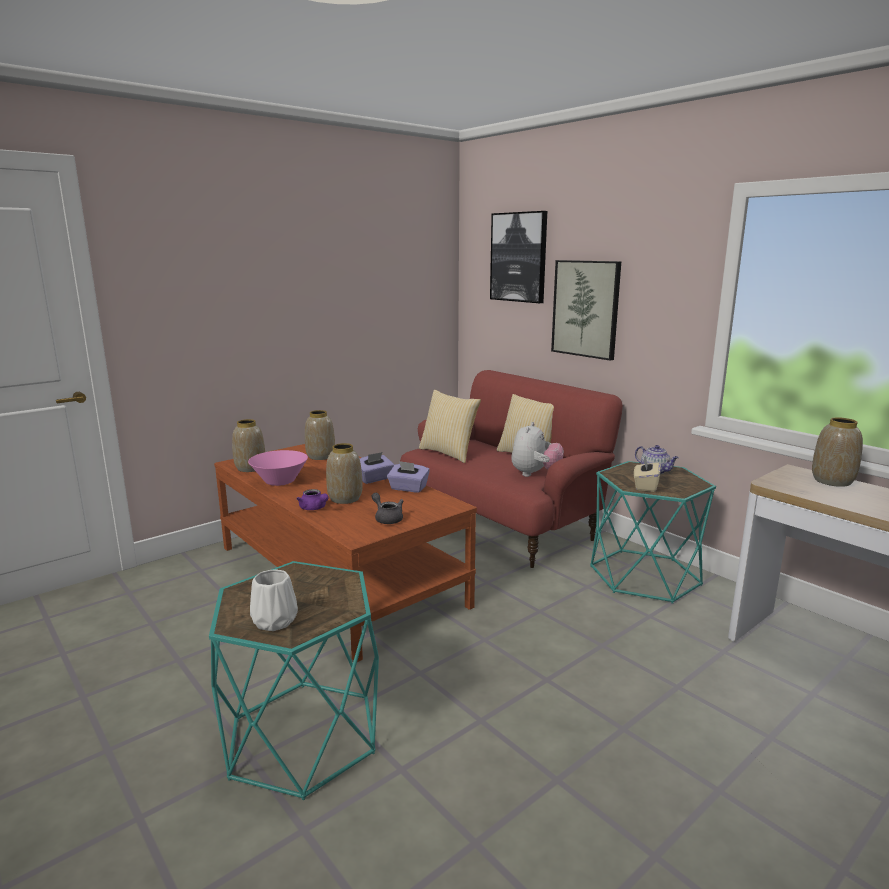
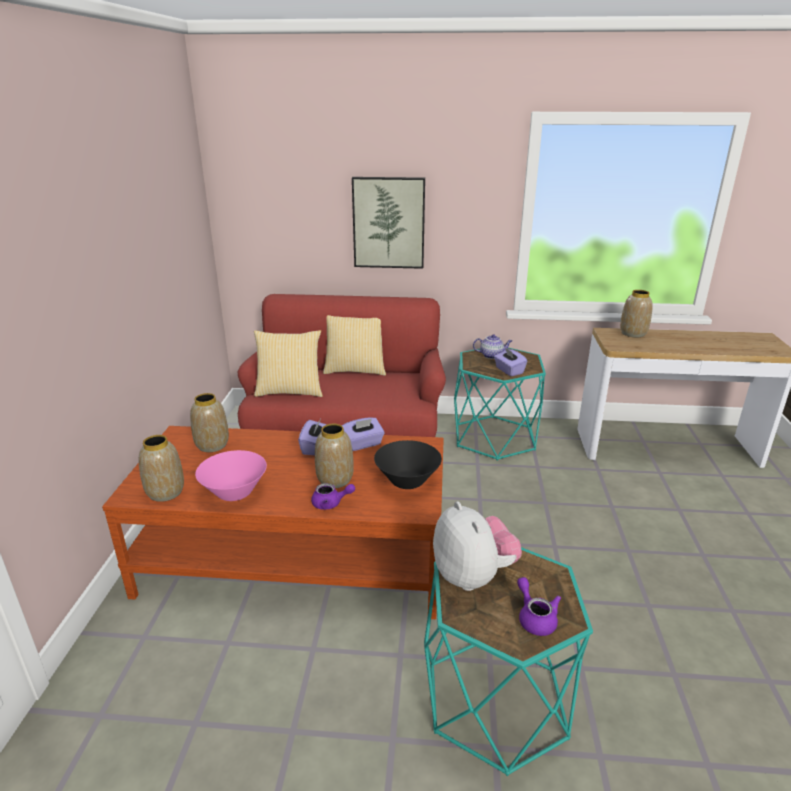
camera: 45 degrees left, 10 degrees up
(274, 620) = (535, 618): white vase -> purple teapot
(387, 518) = (407, 481): grey teapot -> black bowl
(519, 257) = (298, 174): picture -> none
(535, 474) = (393, 386): plush toy -> plush toy (473, 576)
(645, 486) = (509, 371): beige tissue box -> purple tissue box

